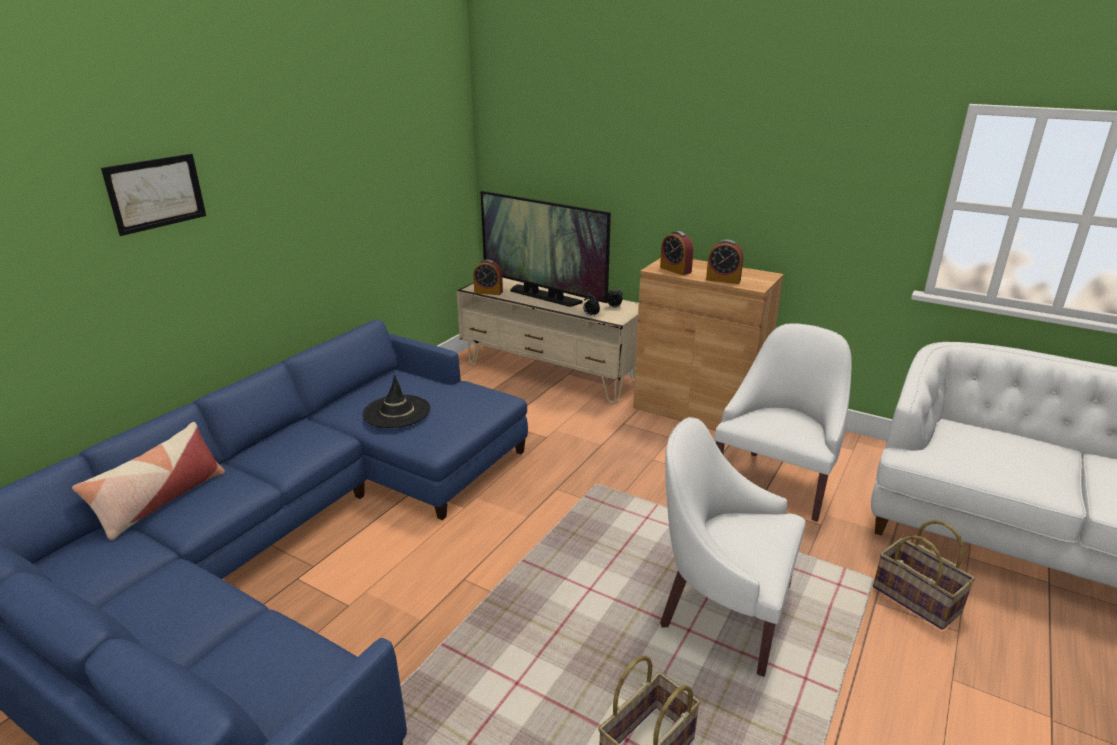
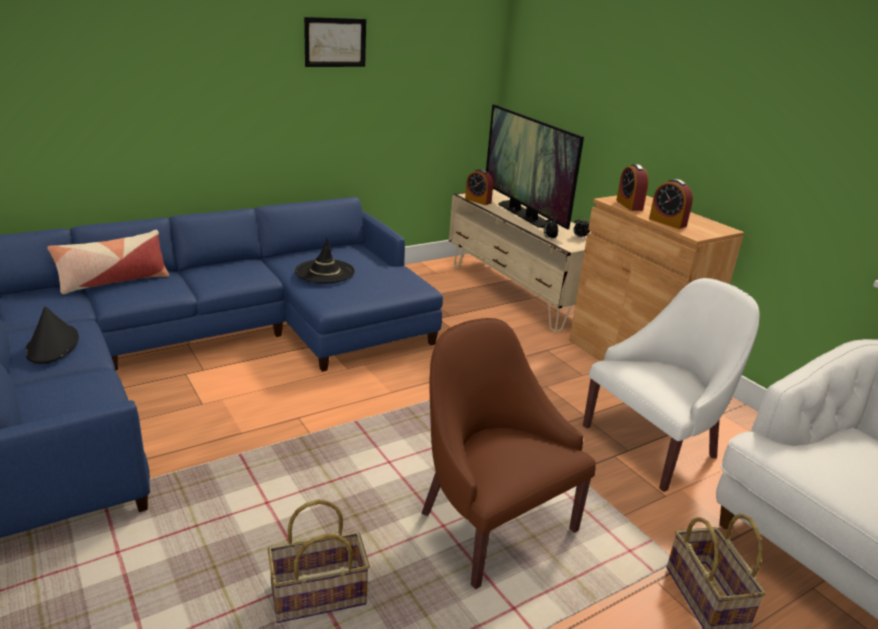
camera: 25 degrees right, 0 degrees up
(156, 193) = (173, 45): picture -> picture (335, 42)
(173, 610) = (53, 345): none -> black hat
(722, 609) = (491, 523): white armchair -> brown armchair

